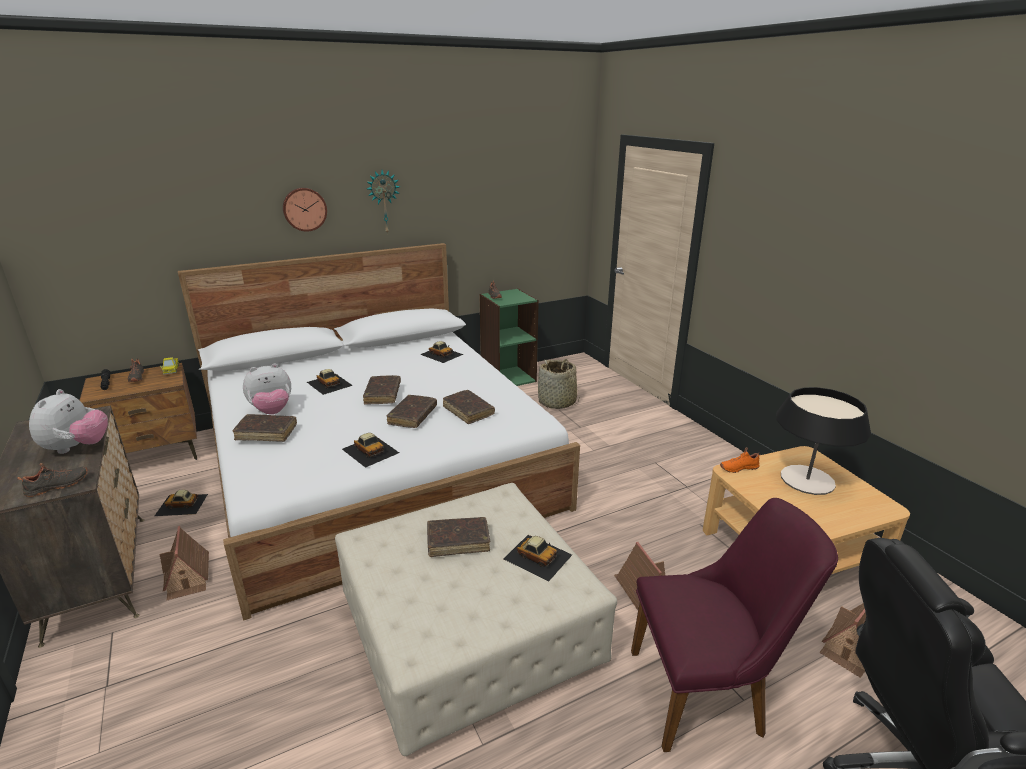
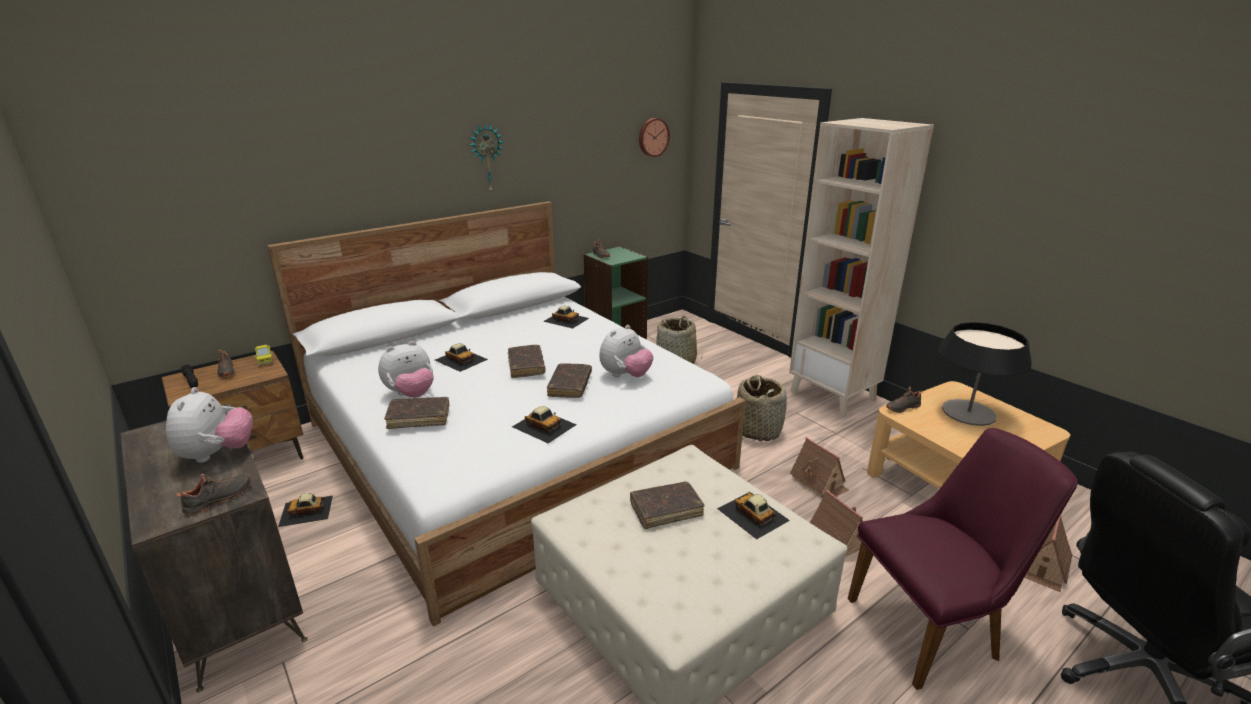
camera: 10 degrees left, 0 degrees up
(187, 577) = (348, 588): toy house -> toy house (819, 483)
(304, 209) = (404, 169): wall clock -> wall clock (653, 137)
(468, 411) = (625, 376): brown book -> plush toy
(537, 556) = (752, 514): toy car -> toy car turned 150 degrees counterclockwise
(609, 475) = (757, 429): none -> basket
(700, 449) = (833, 395): none -> beige bookcase
(738, 467) = (902, 407): orange shoe -> black shoe

